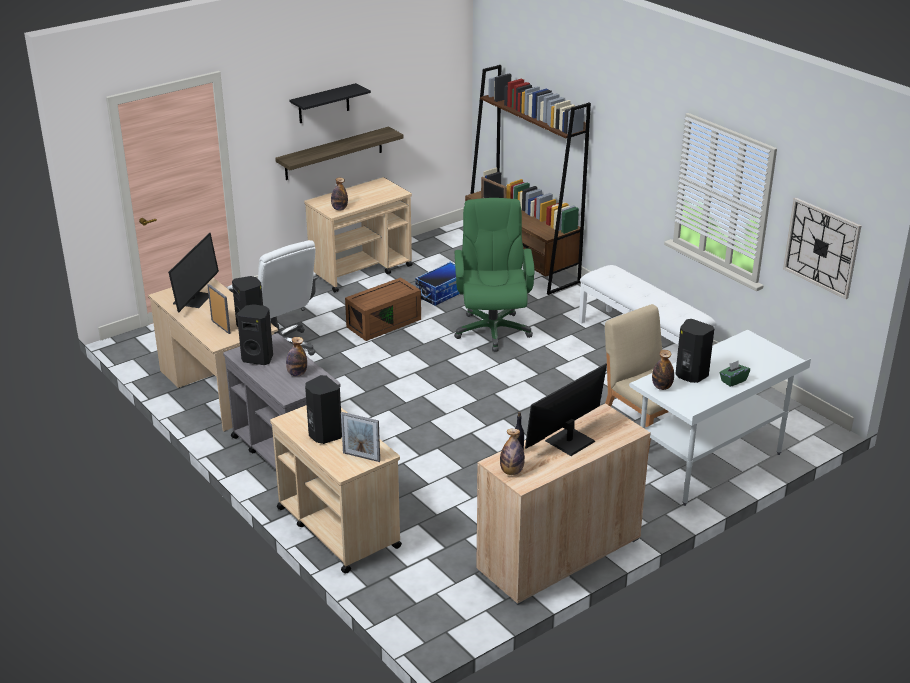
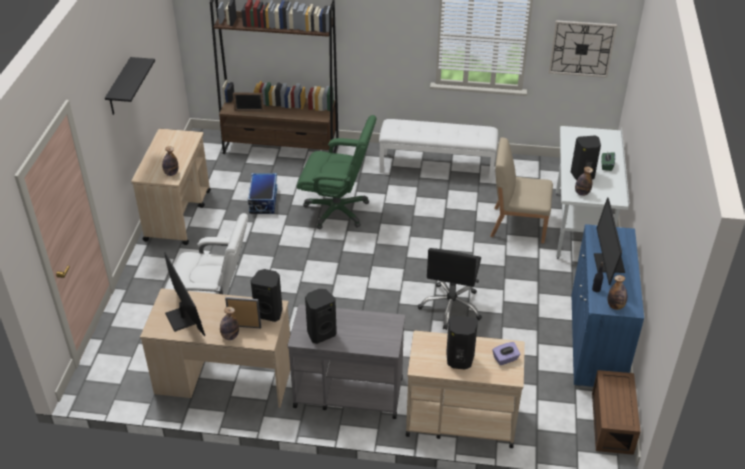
camera: 45 degrees left, 10 degrees up
(297, 374) = (366, 327): bottle -> bottle (230, 336)
(334, 153) = (131, 127): shelf -> none
(361, 457) = (505, 359): picture frame -> purple tissue box
(384, 322) = (258, 248): brown storage box -> brown storage box (610, 422)
(470, 449) = (451, 307): none -> black office chair
(492, 330) = (337, 210): green office chair -> green office chair turned 150 degrees clockwise
(559, 554) = (596, 341): beige cabinet -> blue cabinet

